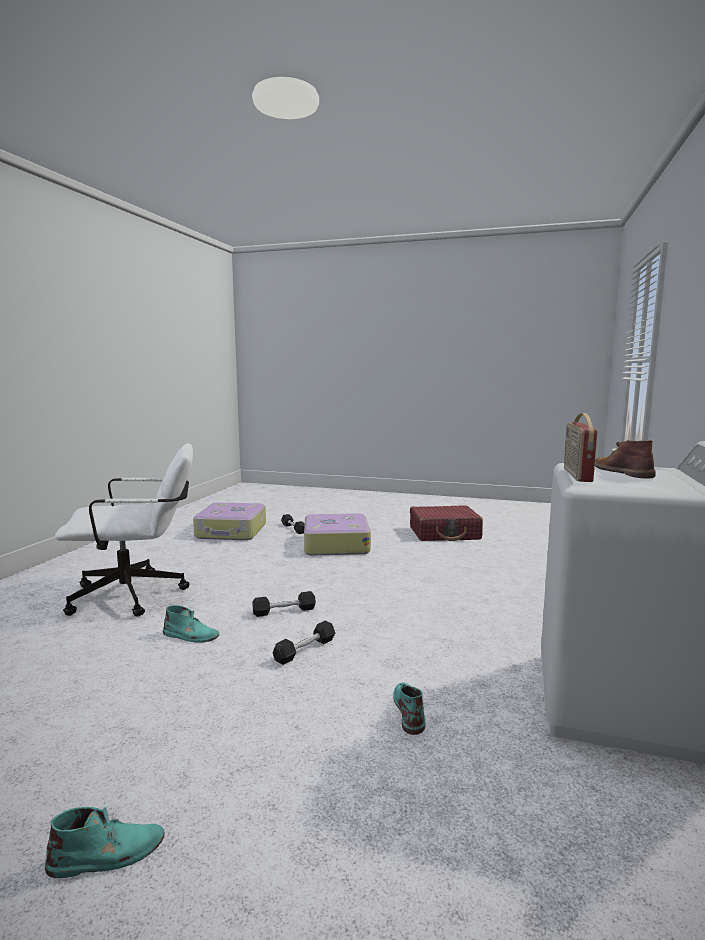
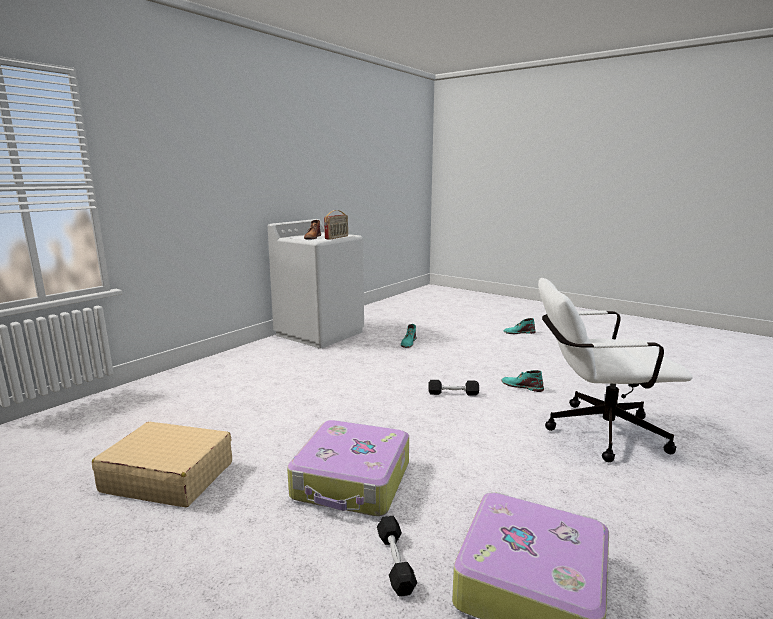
camera: 160 degrees left, 5 degrees up
(305, 650) = (446, 368): black dumbbell -> none
(444, 533) = (168, 477): red suitcase -> beige suitcase

